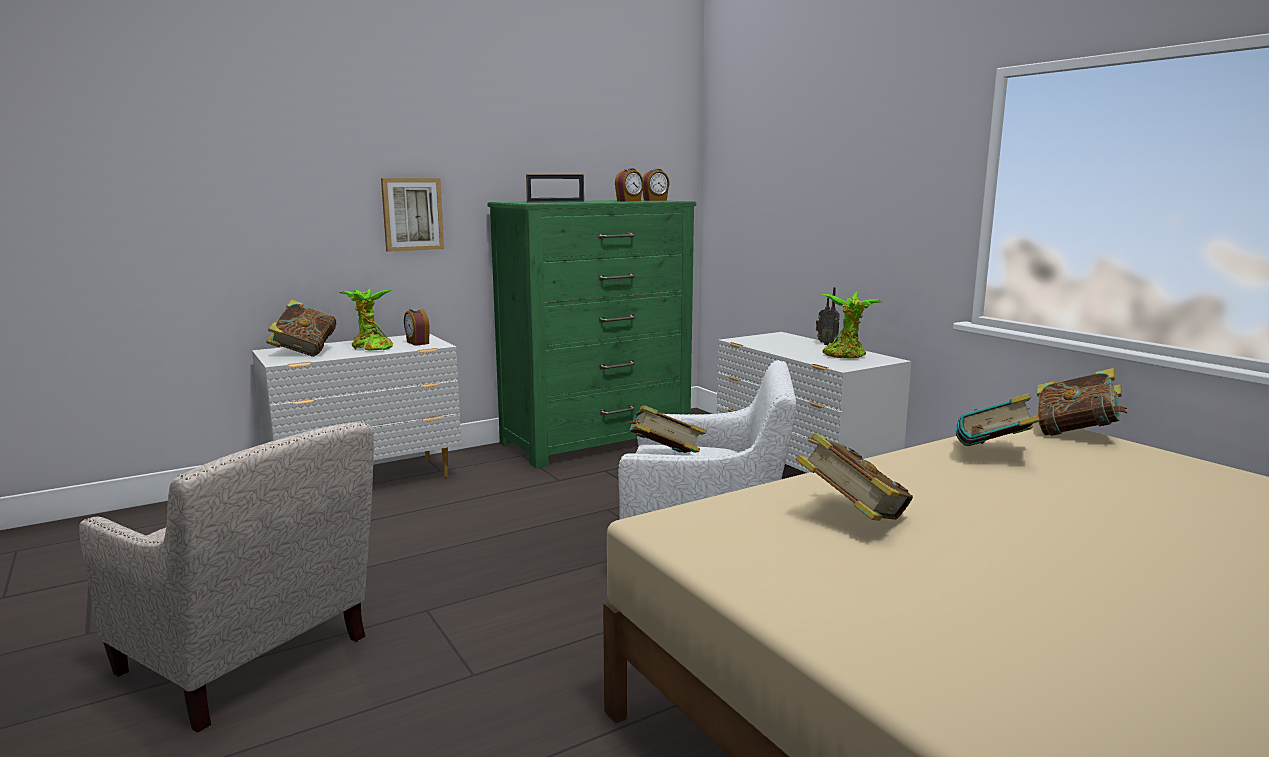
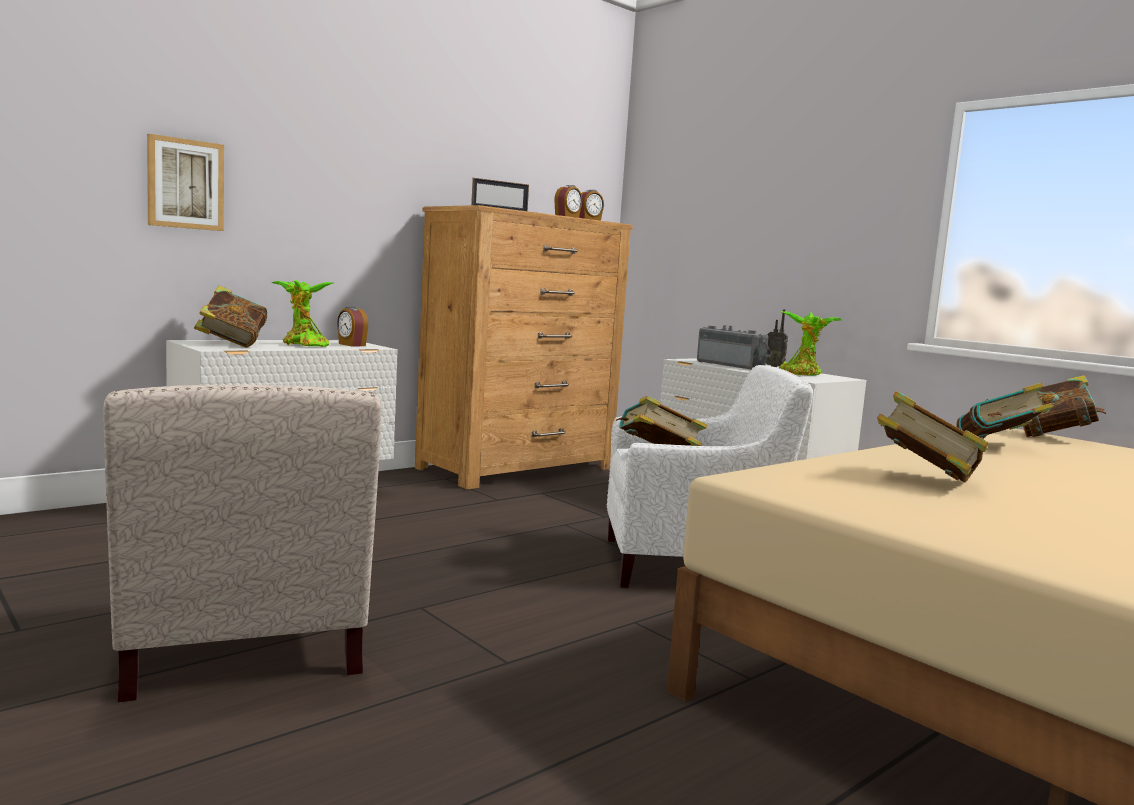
camera: 10 degrees left, 5 degrees down
(250, 662) = (241, 654): beige armchair -> beige armchair turned 45 degrees clockwise
(412, 214) = (347, 210): picture -> picture (185, 184)
(597, 440) = (517, 468): green dresser -> brown dresser
(782, 346) = (732, 365): none -> radio

